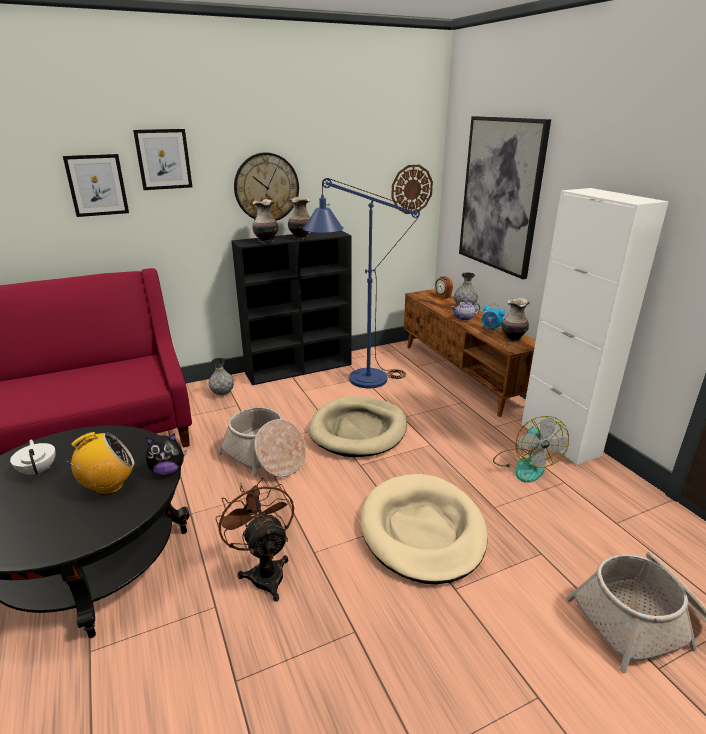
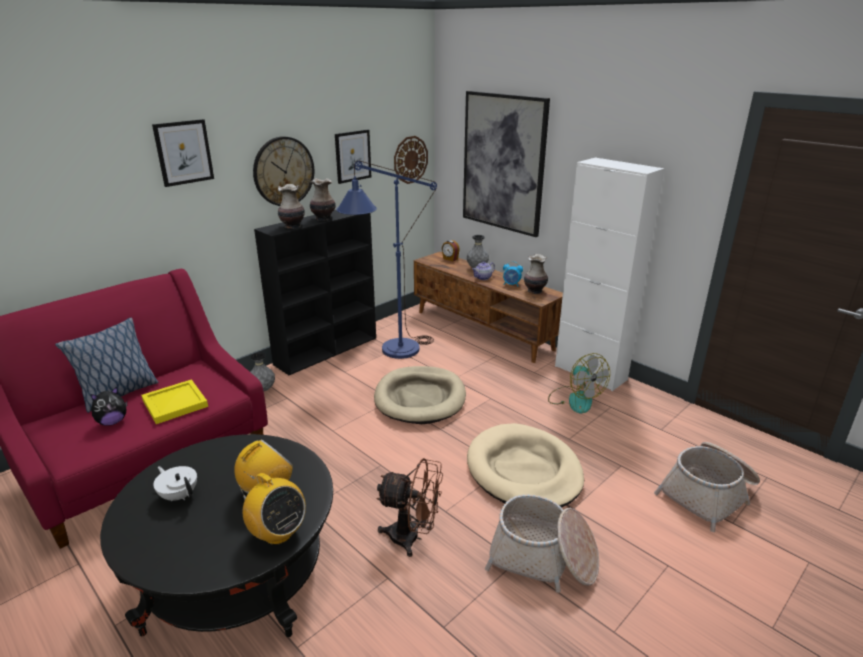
camera: 20 degrees left, 0 degrees up
(69, 371) = (118, 394): none -> pillow
(85, 530) = (277, 533): none -> radio
(97, 185) = (116, 186): picture -> picture (353, 156)
(102, 388) = (174, 404): none -> yellow tray
(168, 470) = (313, 465): plush toy -> plush toy (112, 422)
(264, 571) = (412, 537): brown fan -> brown fan turned 150 degrees clockwise
(265, 457) = (348, 441): basket -> basket (543, 558)

